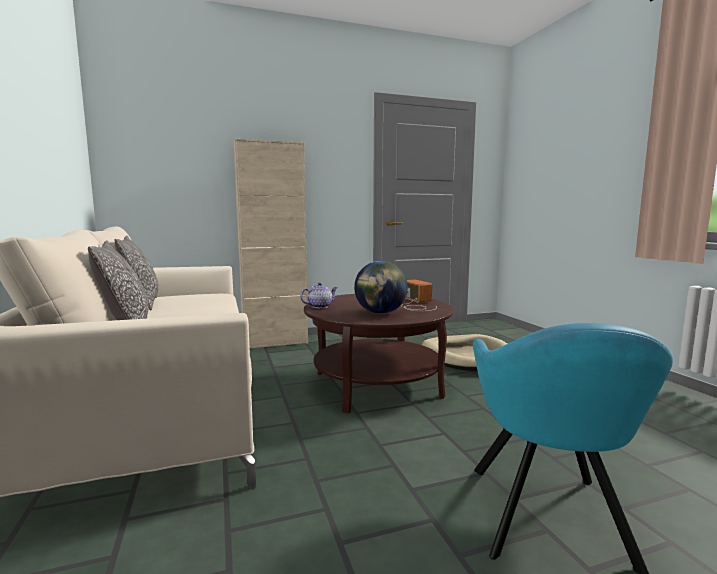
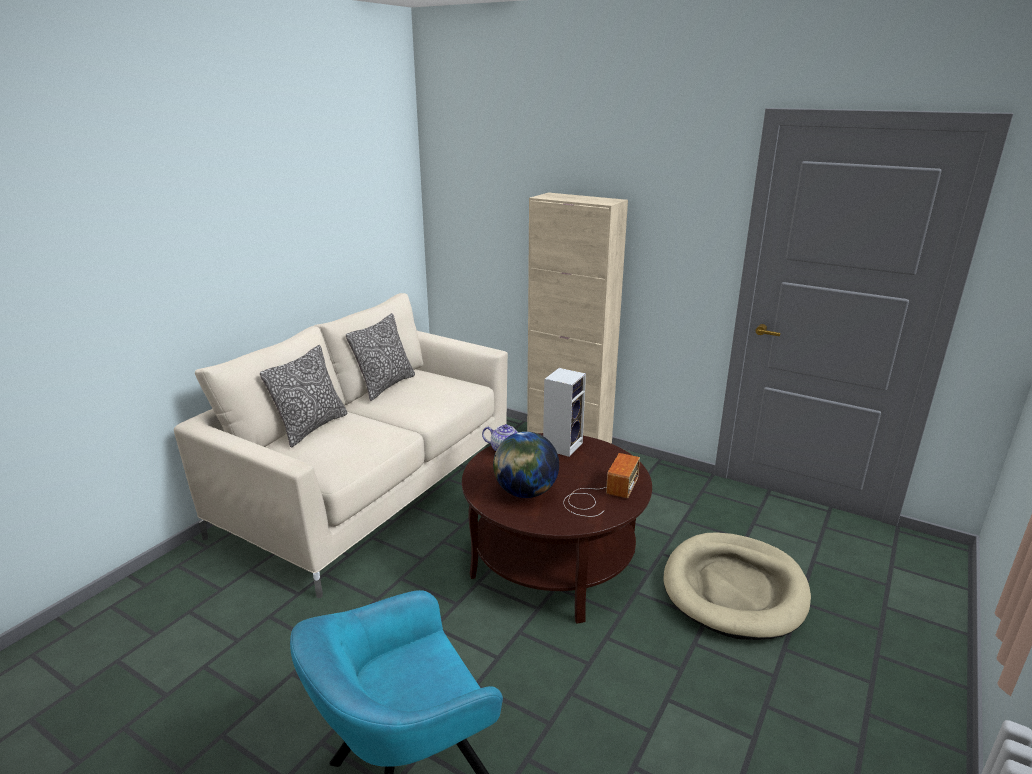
camera: 50 degrees right, 15 degrees up
(346, 298) = (562, 445): none -> speaker

